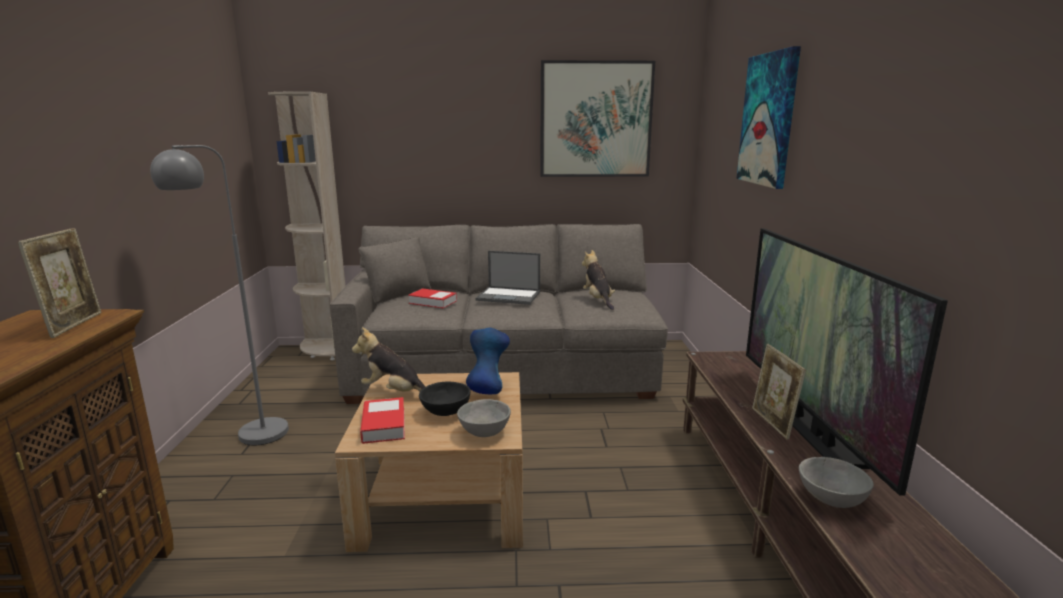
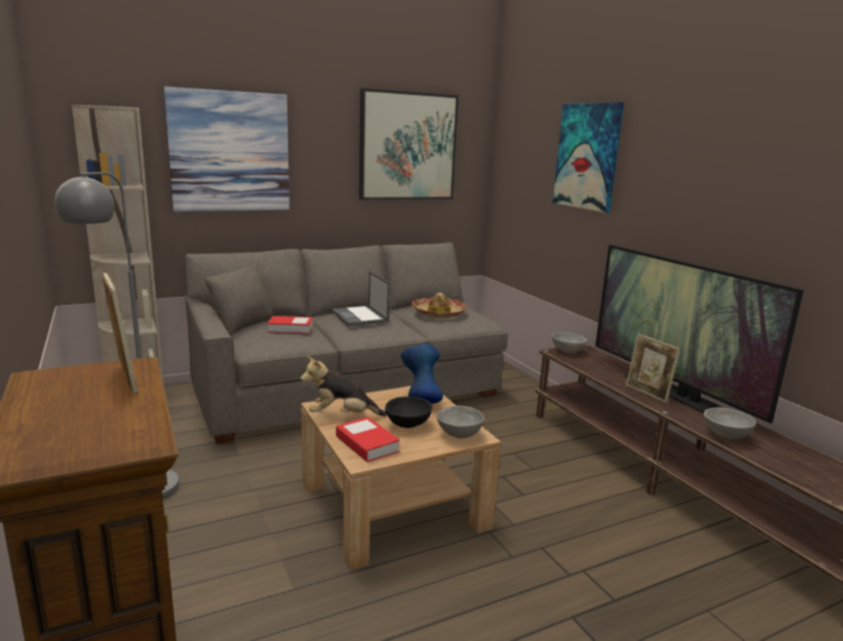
camera: 25 degrees left, 0 degrees up
(410, 130) = (230, 152): none -> picture
(509, 296) = (360, 316): laptop -> laptop turned 75 degrees clockwise
(598, 300) = (438, 313): plush toy -> hat
(720, 358) = (567, 351): none -> grey bowl

